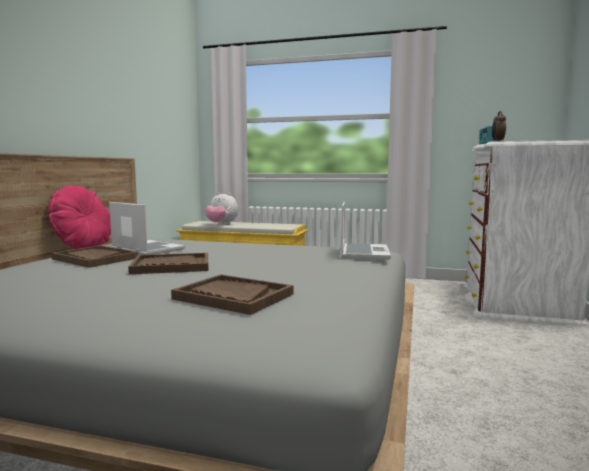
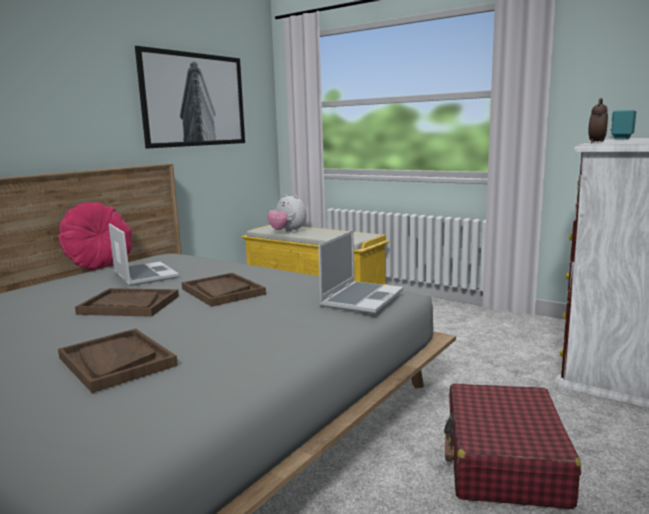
camera: 20 degrees right, 5 degrees up
(95, 258) = (81, 287): brown tray -> brown tray (222, 291)
(145, 105) = (195, 100): none -> picture
(490, 362) = (504, 461): none -> red suitcase

